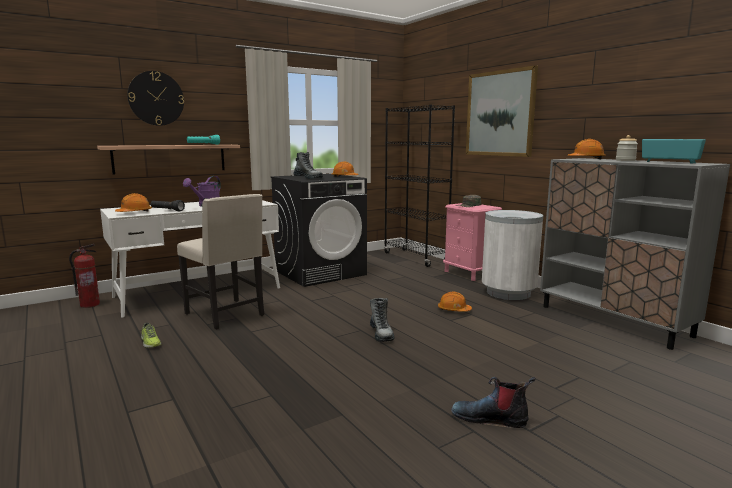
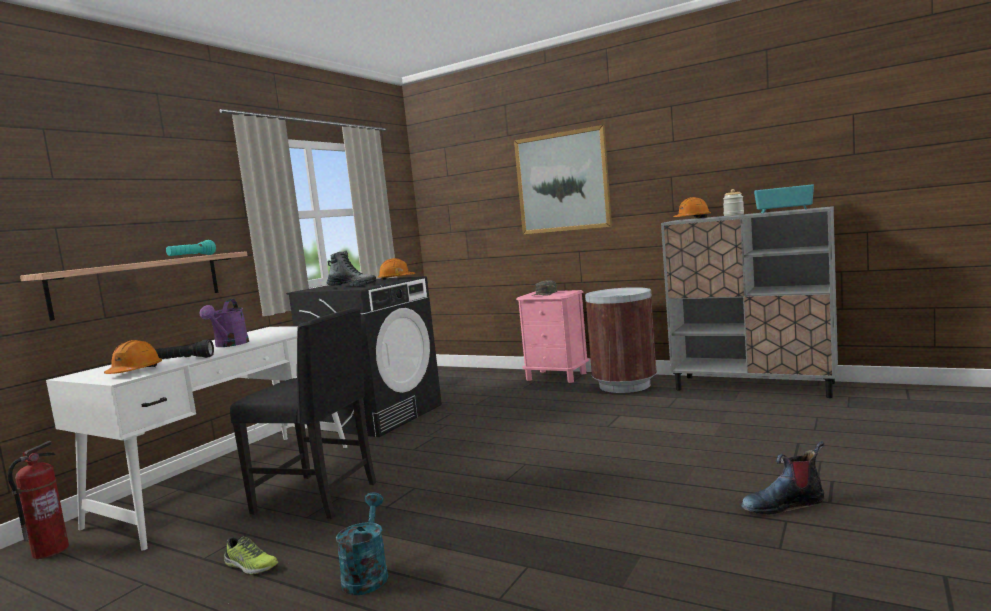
camera: 25 degrees left, 5 degrees down
(156, 98) = (109, 192): wall clock -> none
(191, 367) = (367, 574): none -> turquoise watering can
(226, 315) = (319, 497): beige chair -> black chair
(381, 334) = (555, 461): boot -> none
(415, 258) = (472, 374): black bookcase -> none
(453, 310) = (595, 416): orange hard hat -> none
(508, 293) = (625, 385): white trash can -> brown trash can

